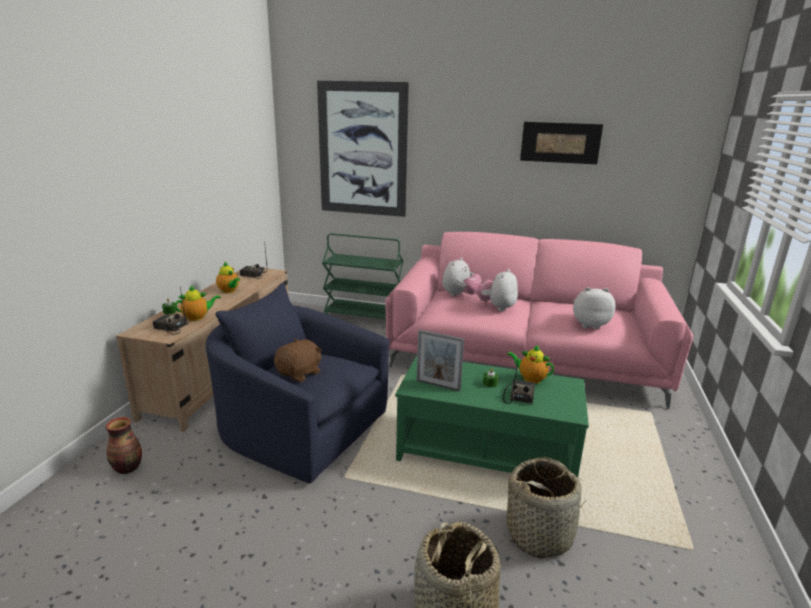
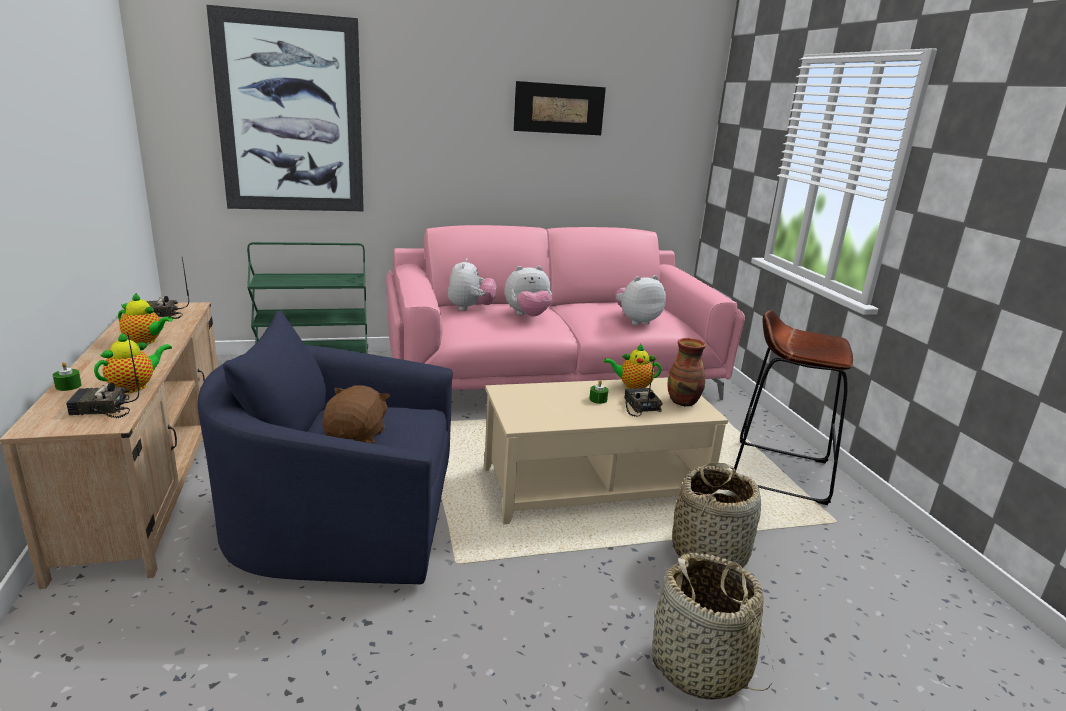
camera: 30 degrees left, 0 degrees up
(128, 468) = (96, 660): vase -> vase (683, 402)
(438, 385) = (546, 413): picture frame -> none
(486, 451) = (593, 485): green coffee table -> beige coffee table
(497, 307) = (528, 316): plush toy -> plush toy turned 105 degrees counterclockwise
(672, 487) = (780, 471): none -> brown stool

